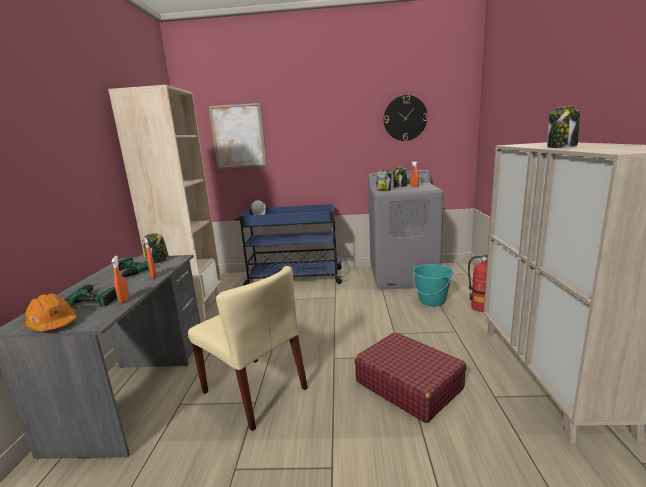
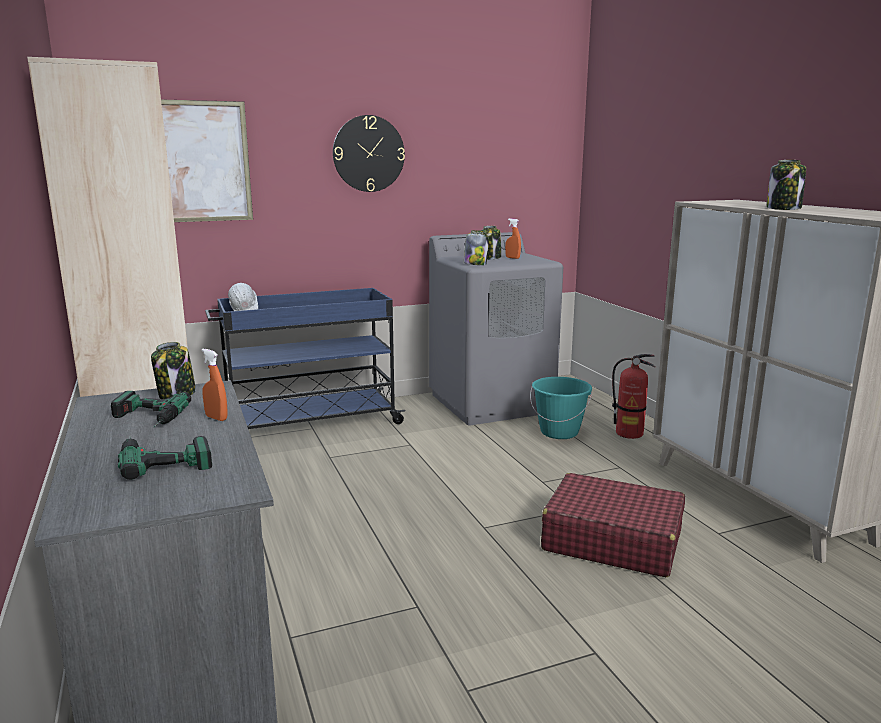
camera: 25 degrees left, 0 degrees up
(53, 324) = (154, 504): orange hard hat -> none
(124, 300) = (230, 456): orange spray bottle -> none
(255, 390) = (402, 592): beige chair -> none
(405, 118) = (483, 149): wall clock -> wall clock (368, 154)

